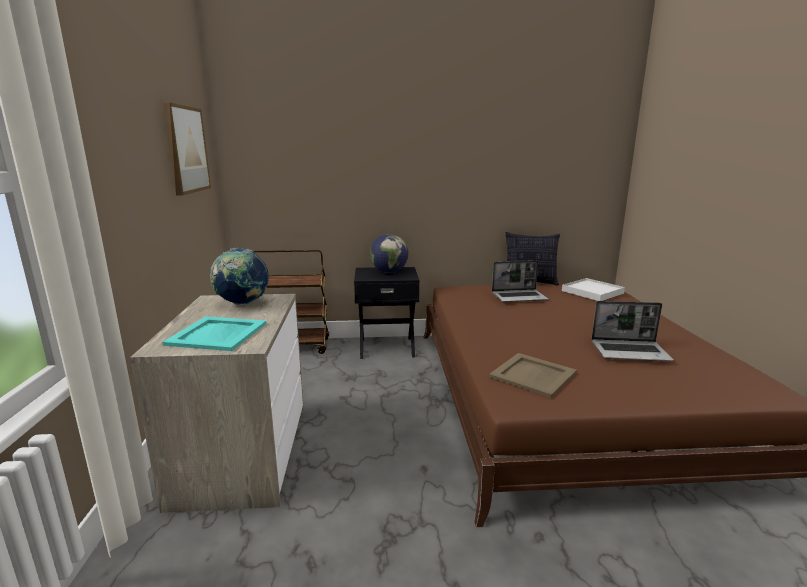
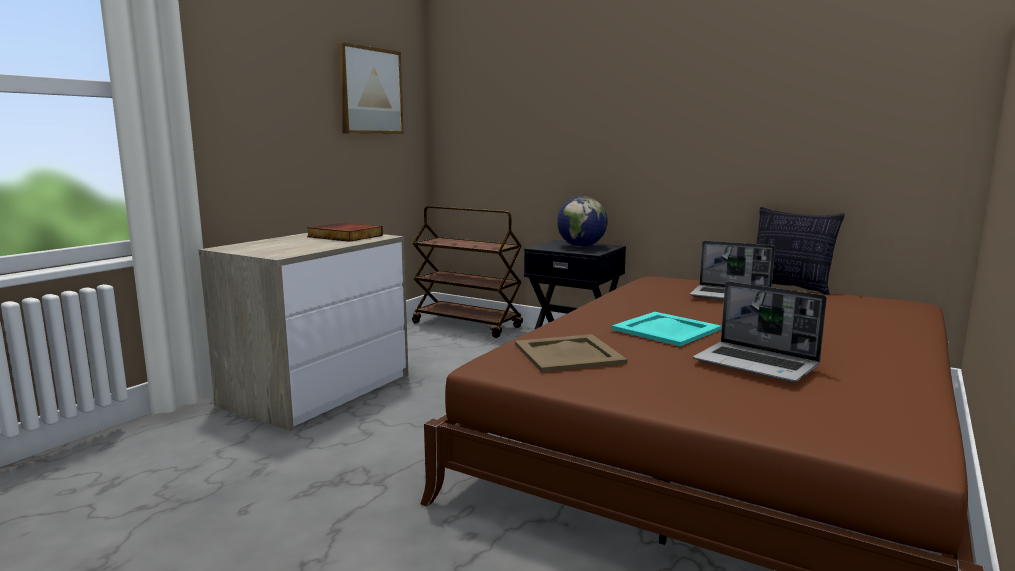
camera: 35 degrees right, 5 degrees down
(217, 333) = (278, 247): turquoise tray -> turquoise tray (666, 329)
(242, 304) = (343, 236): globe -> book
(592, 292) = (863, 306): white tray -> none

